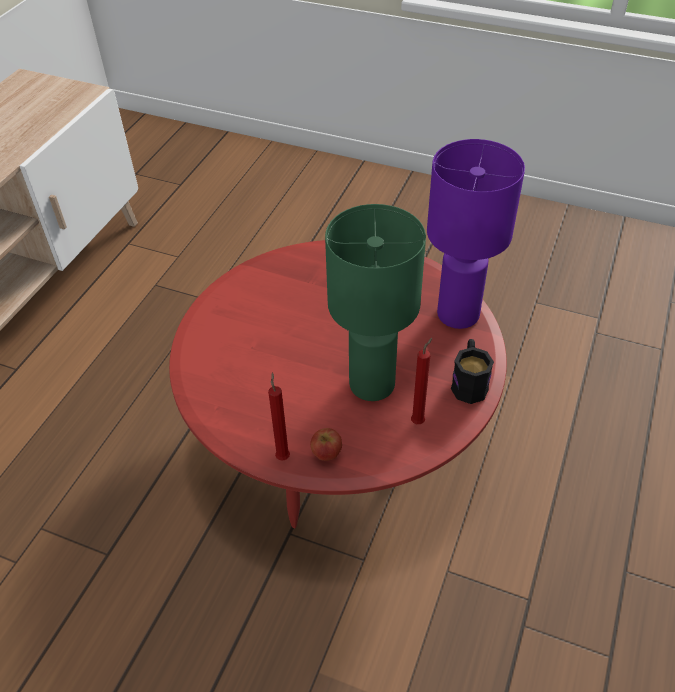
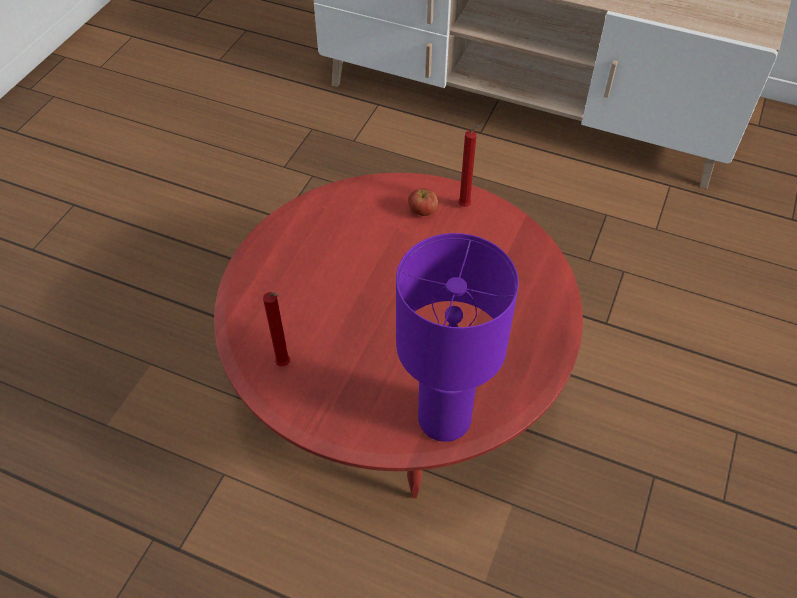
camera: 90 degrees right, 5 degrees up
(283, 455) = (259, 255): red candle -> red candle (466, 206)
(327, 453) = (256, 287): apple -> apple (422, 212)
(373, 385) = (338, 327): green table lamp -> none
(469, 382) = (333, 418): black mug -> none

